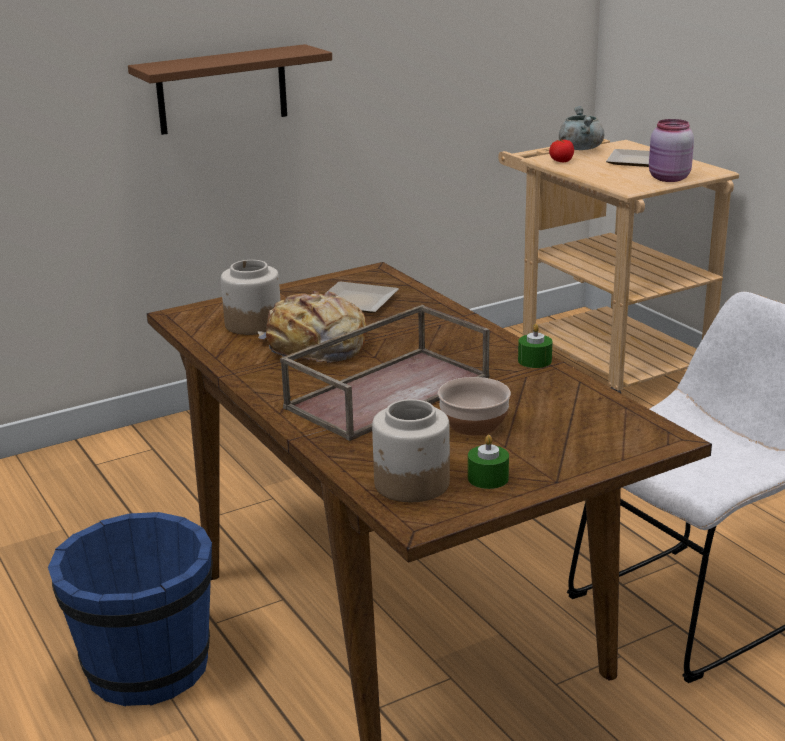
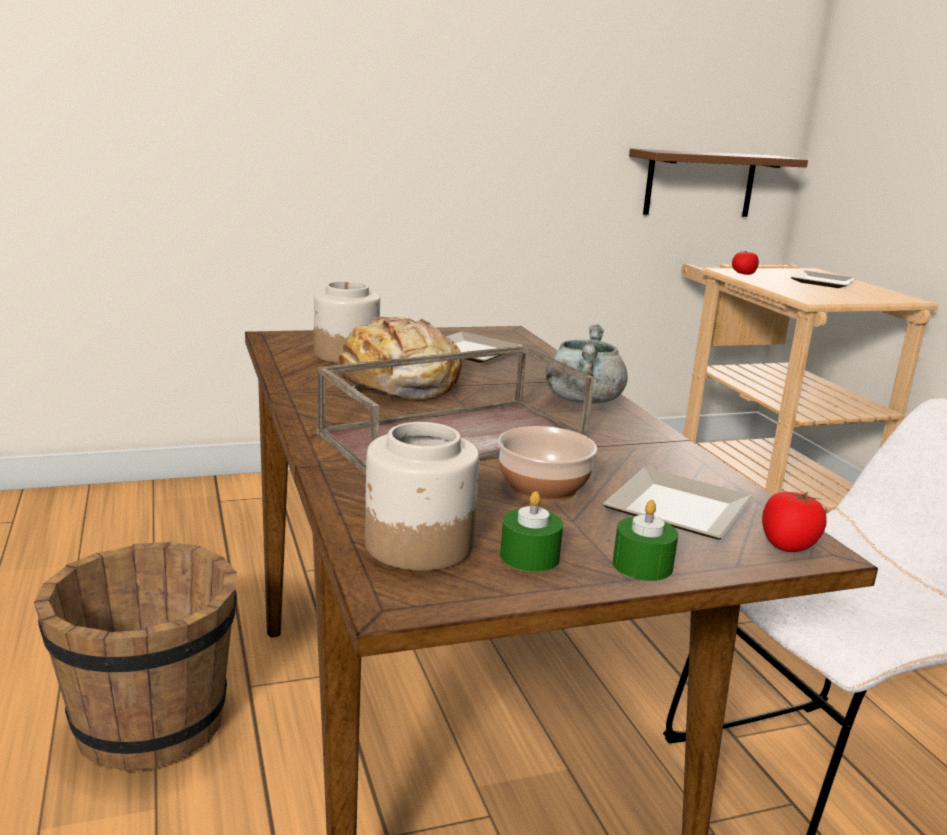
camera: 10 degrees right, 5 degrees down
(146, 667) = (149, 723): blue bucket -> brown bucket
(222, 89) = (405, 152): brown shelf -> brown shelf (700, 184)
(534, 361) = (652, 433): green candle -> green candle (642, 565)
(576, 424) = (683, 510): none -> plate
(580, 148) = (765, 267): grey cooking pot -> grey cooking pot (582, 399)
(651, 438) = (787, 545): none -> tomato
(668, 178) = (857, 298): pink jar -> none

